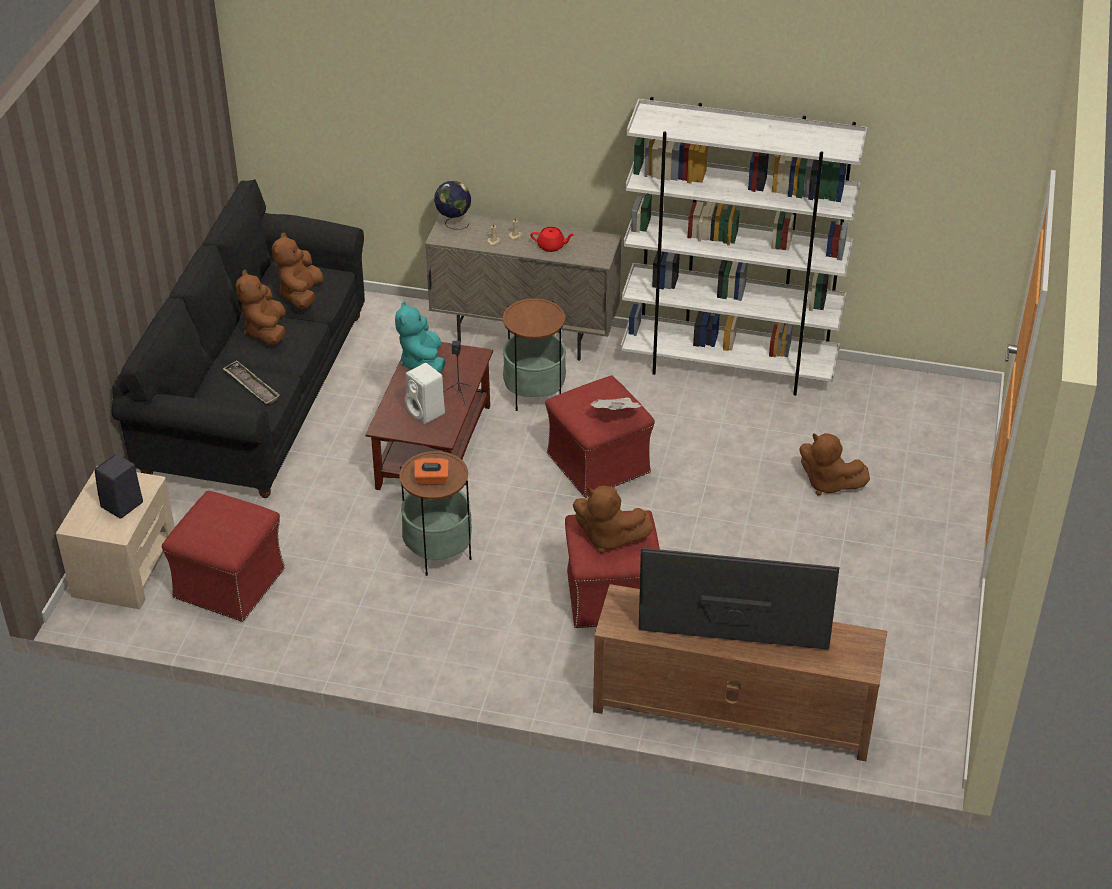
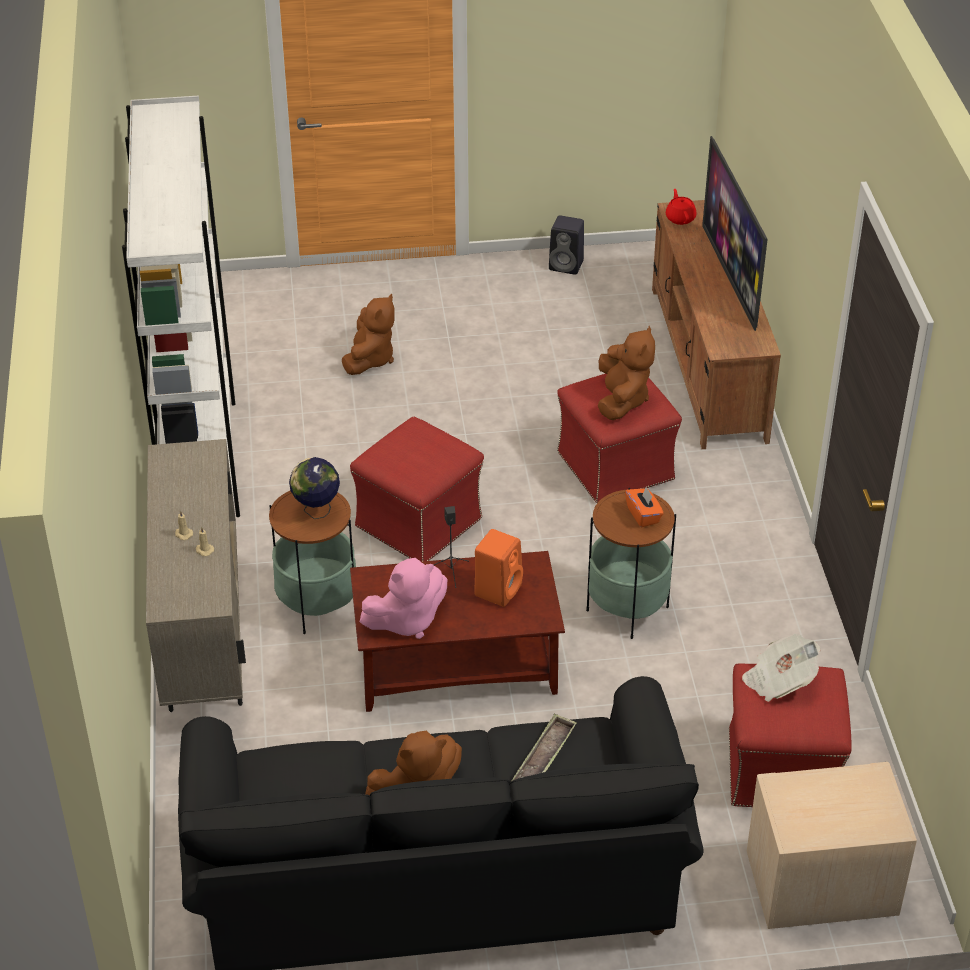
camera: 110 degrees left, 0 degrees up
(121, 506) = (832, 795): black speaker -> black speaker (567, 265)
(301, 295) = (325, 780): brown plush toy -> none
(422, 363) = (406, 621): turquoise plush toy -> pink plush toy
(426, 413) = (498, 589): white speaker -> orange speaker
(453, 222) = (173, 601): globe -> globe (316, 511)
(551, 246) = (196, 497): red teapot -> red teapot (680, 218)
(616, 414) = (427, 436): newspaper -> newspaper (779, 680)

